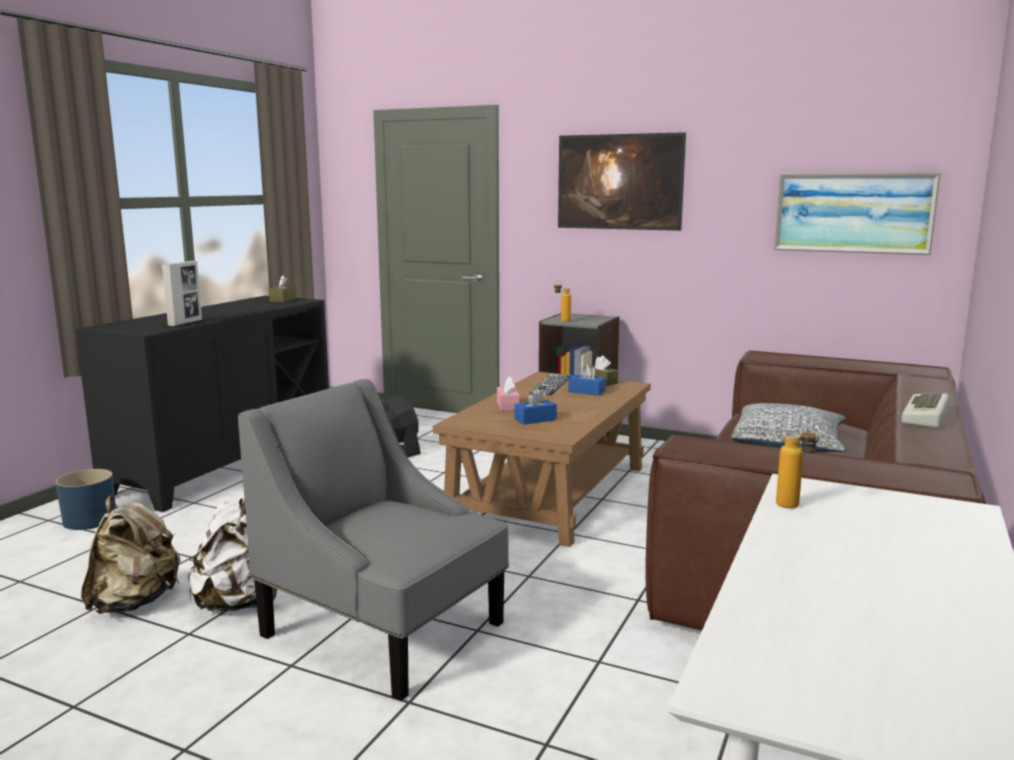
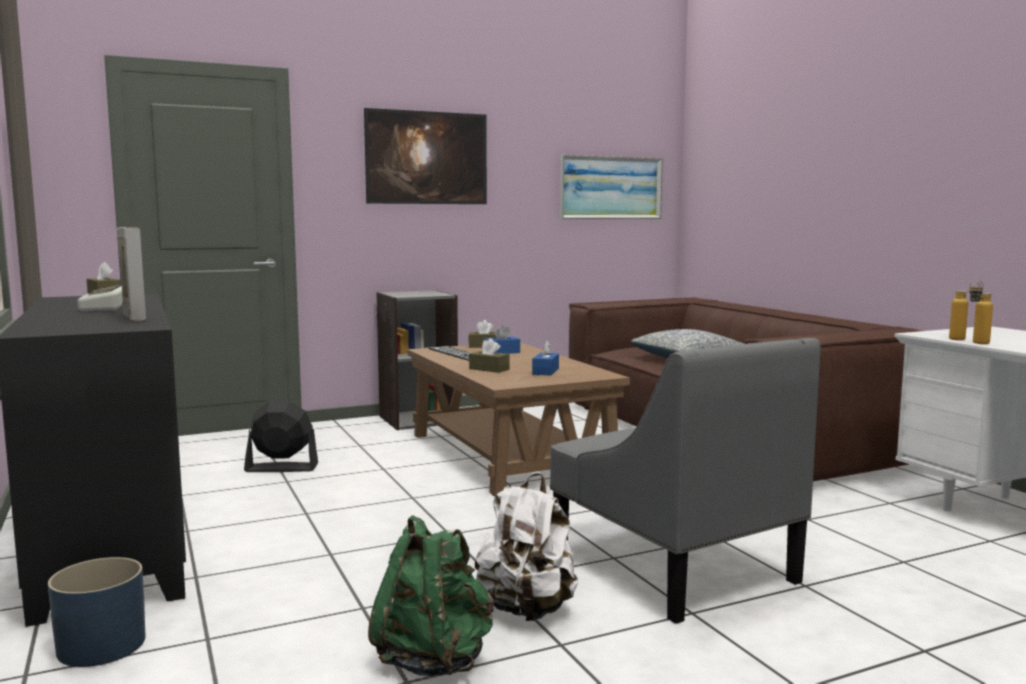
camera: 50 degrees left, 5 degrees down
(135, 602) = (434, 659): beige backpack -> green backpack
(383, 629) = (671, 564): grey armchair -> grey armchair turned 105 degrees counterclockwise
(508, 405) = (489, 369): pink tissue box -> brown tissue box
(561, 321) = (412, 295): bottle -> bottle (976, 343)
(927, 417) = (790, 314): keyboard -> keyboard (107, 306)

